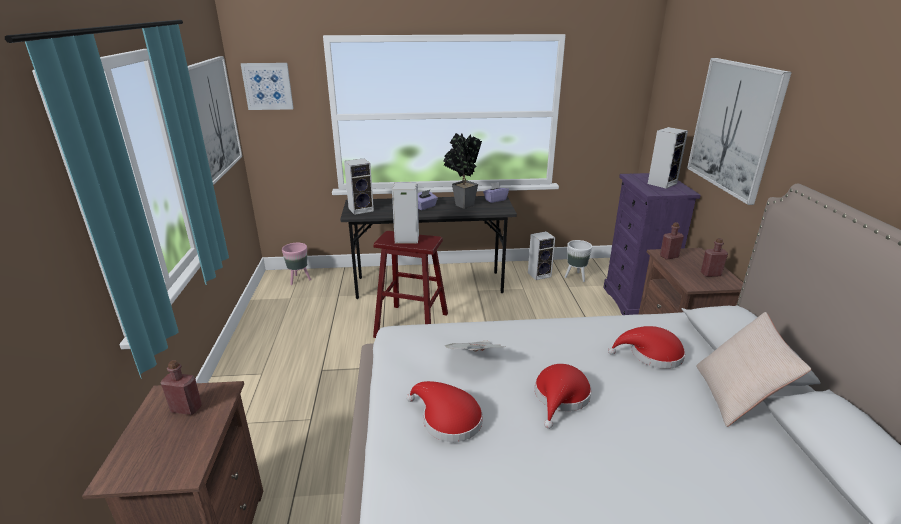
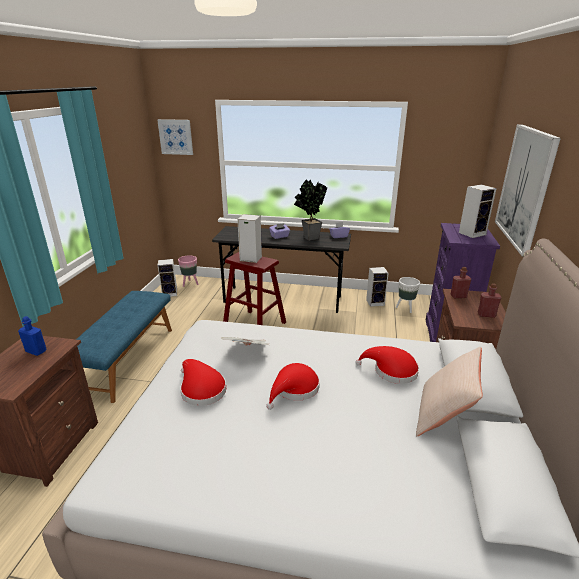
camera: 15 degrees right, 0 degrees up
(186, 409) = (36, 351): red bottle -> blue bottle
(212, 118) = (127, 158): picture -> none
(262, 395) = (127, 359): none -> blue bench
(361, 209) = (231, 234): speaker -> speaker (170, 293)

